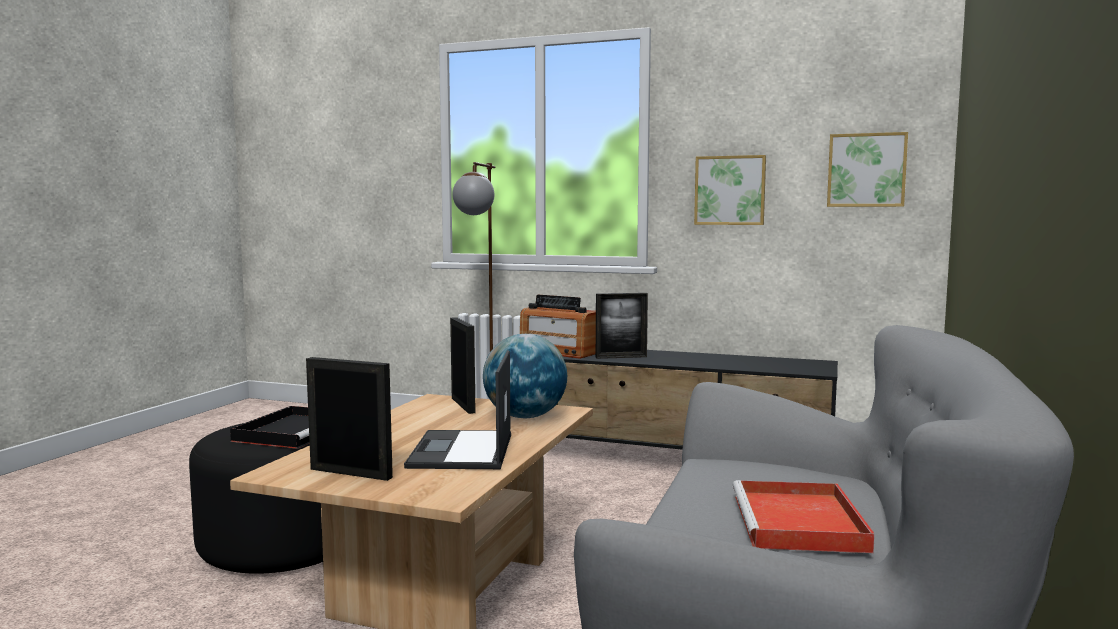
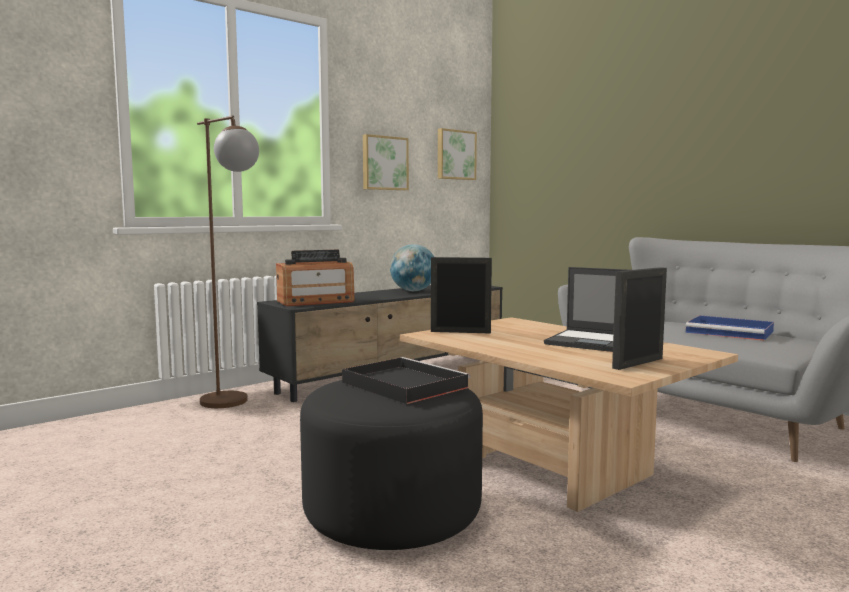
camera: 60 degrees left, 0 degrees up
(525, 417) = (519, 326): globe -> globe (413, 291)
(621, 357) = (369, 297): picture frame -> none
(800, 523) = (731, 332): red tray -> blue tray

